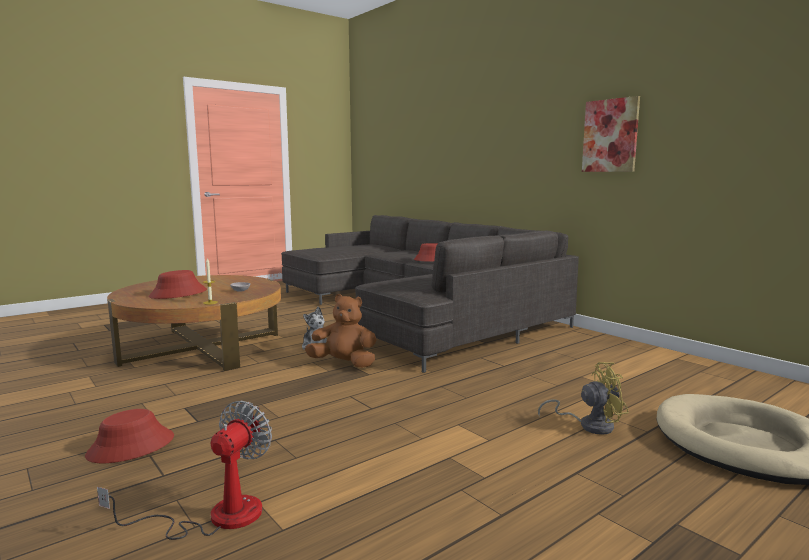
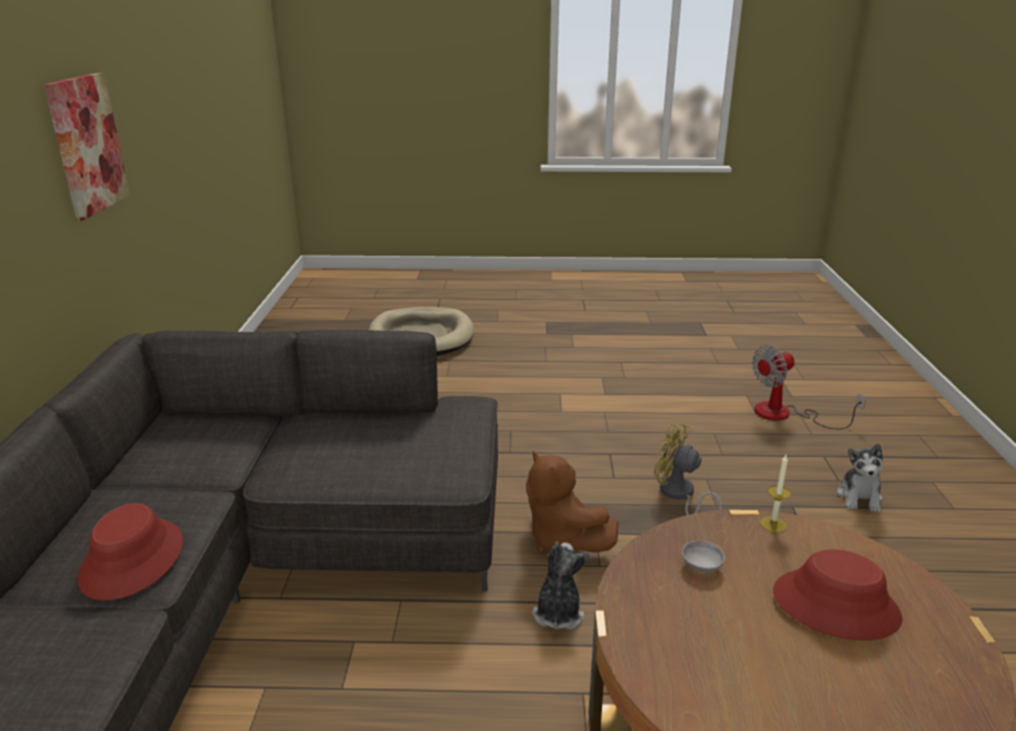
camera: 140 degrees left, 15 degrees up
(131, 446) = (859, 497): red hat -> plush toy
(589, 425) = (474, 376): yellow fan -> yellow fan (679, 495)

